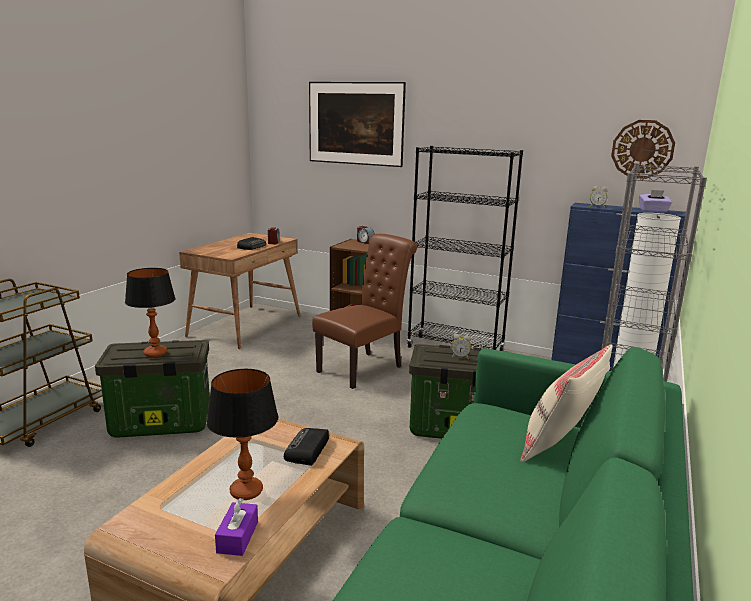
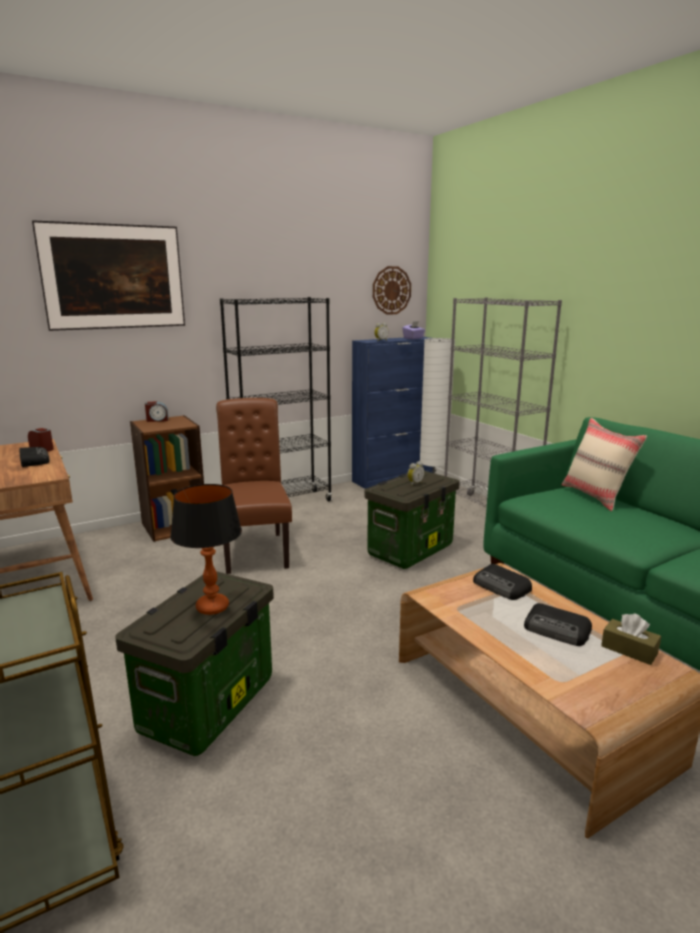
camera: 55 degrees left, 0 degrees up
(237, 537) = (629, 650): purple tissue box -> brown tissue box
(246, 492) = (557, 630): table lamp -> radio

